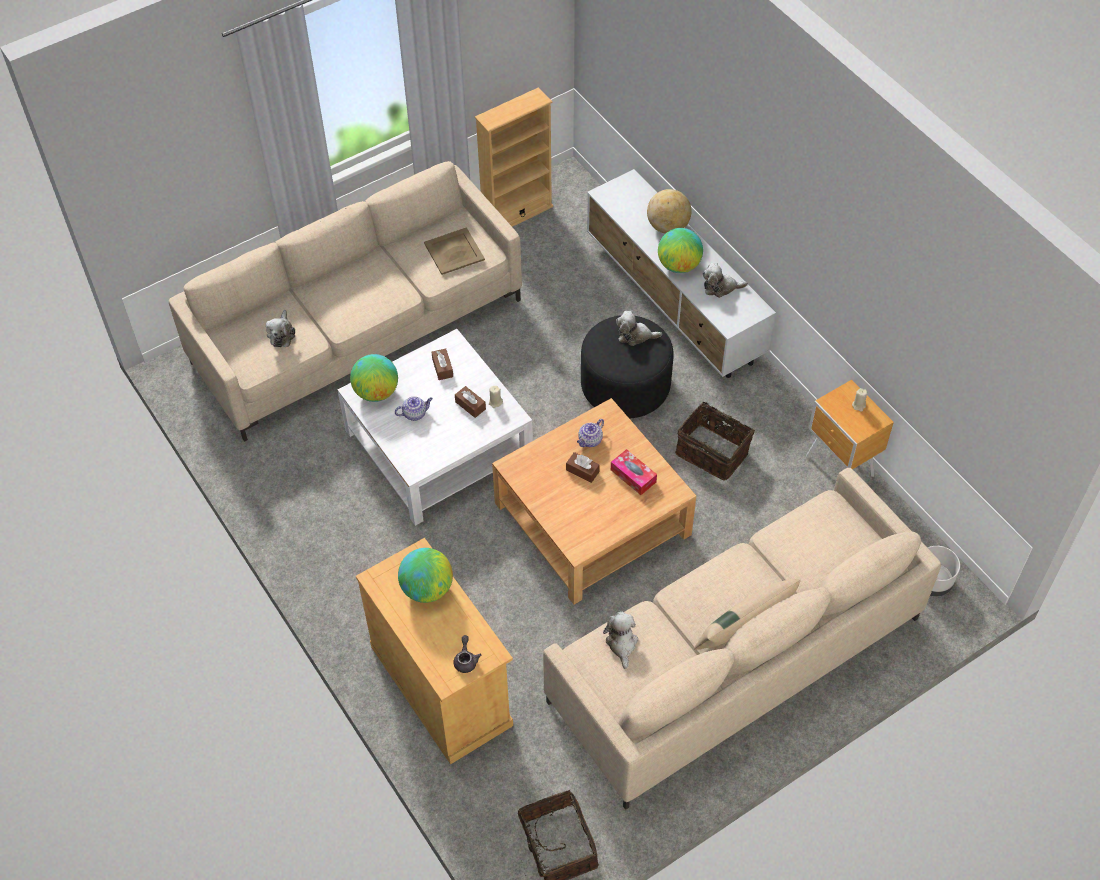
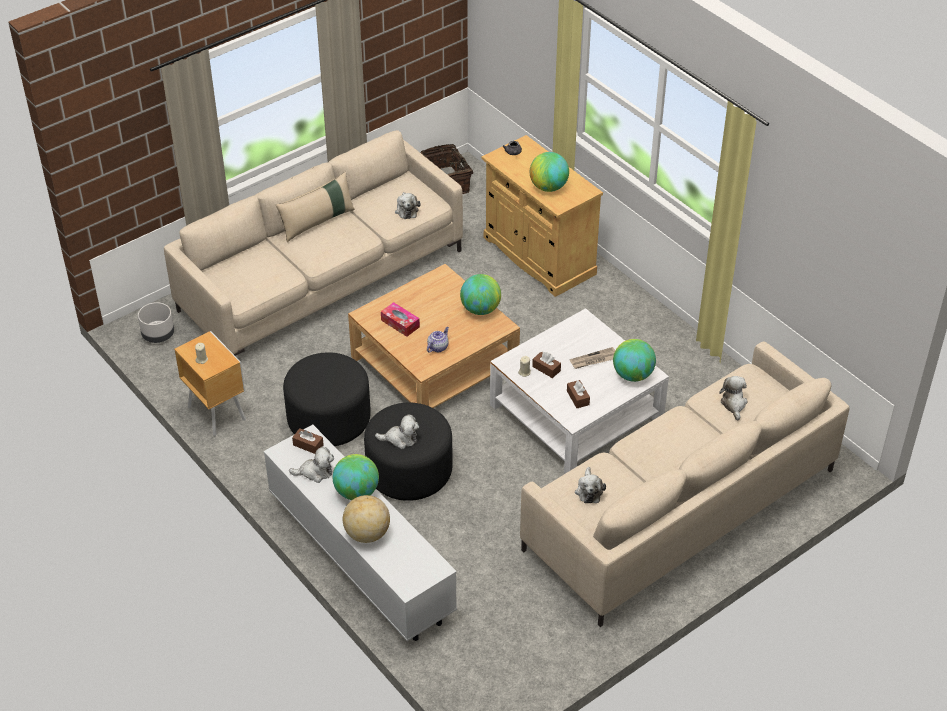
camera: 175 degrees right, 10 degrees down
(415, 413) = (593, 360): teapot -> newspaper
(454, 252) = (589, 490): beige tray -> plush toy
(517, 214) = (539, 653): beige bookcase -> none
(535, 491) = (480, 309): none -> globe
(582, 471) = (443, 325): brown tissue box -> brown tissue box (308, 445)
(713, 451) = (329, 419): basket -> black ottoman

